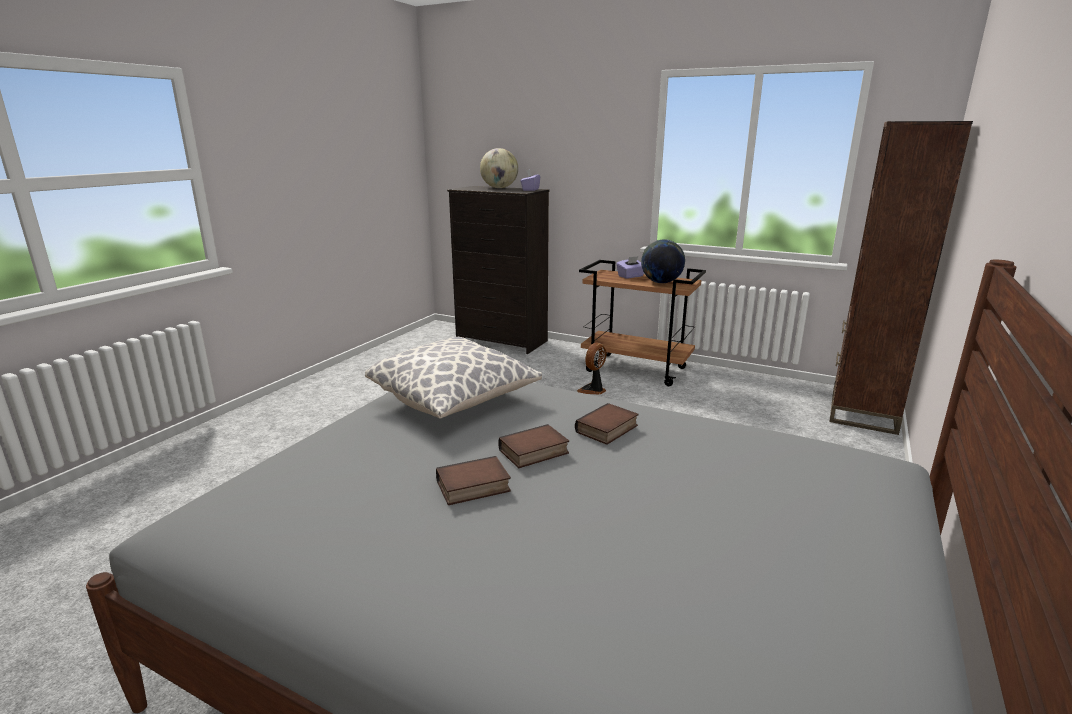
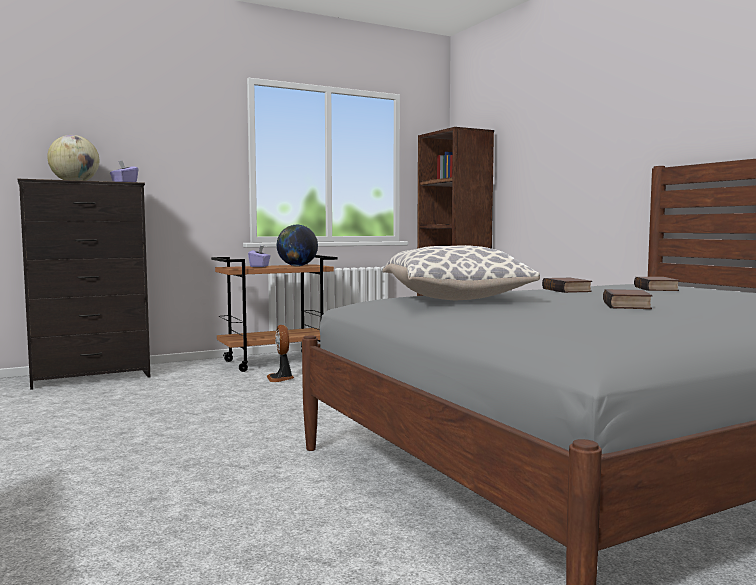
camera: 55 degrees left, 15 degrees down
(533, 453) = (586, 297): book -> book (657, 289)

